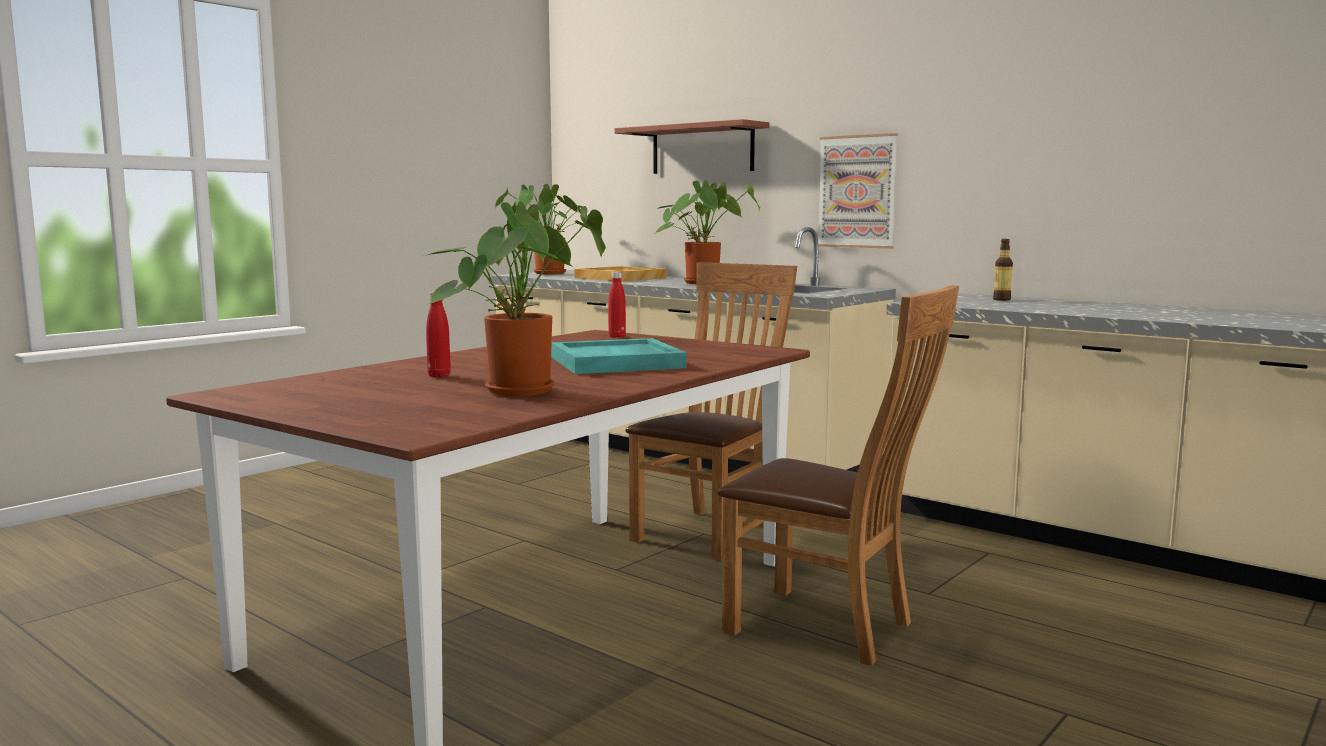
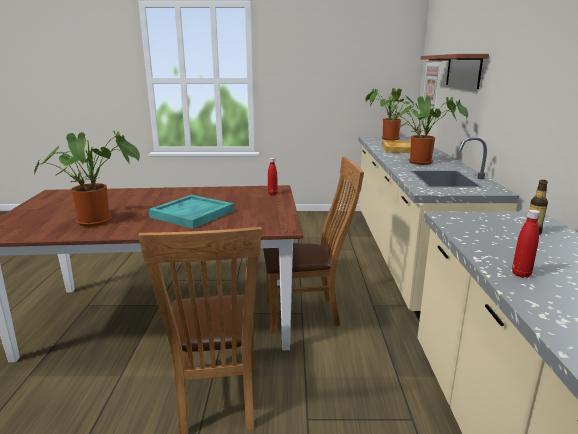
camera: 50 degrees right, 10 degrees up
(439, 376) = (119, 202): red bottle -> red bottle (521, 274)
(857, 191) = (517, 113): picture -> picture (431, 89)

